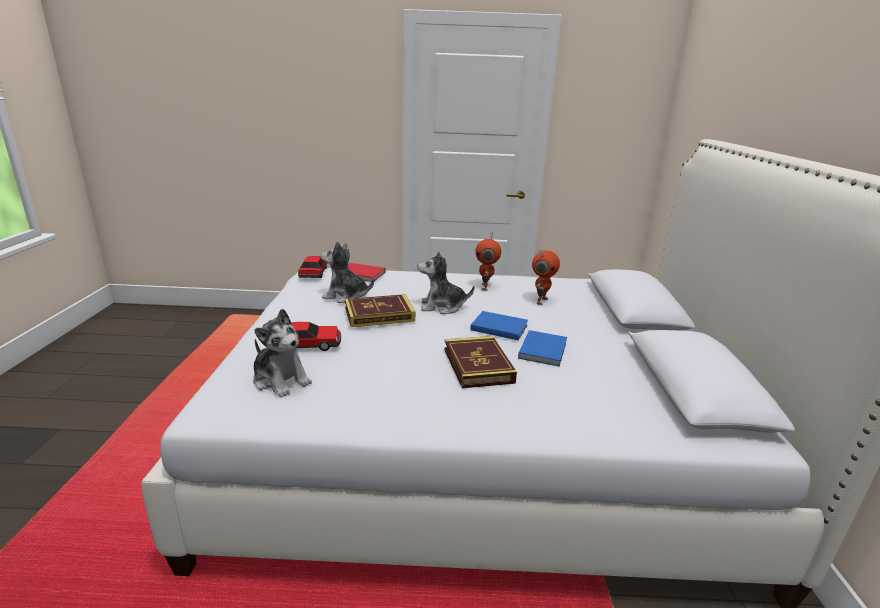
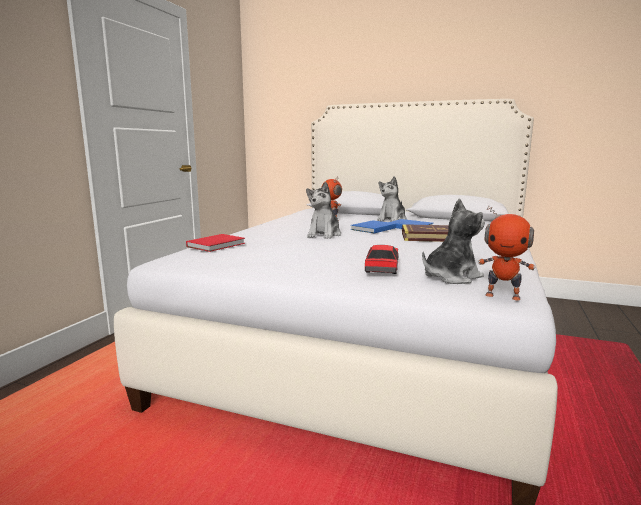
camera: 70 degrees left, 10 degrees down
(314, 272) = (176, 259): toy car -> none
(346, 296) = (274, 252): plush toy -> plush toy (392, 220)
(379, 314) = (331, 246): book -> none
(485, 287) = (291, 225): toy robot -> toy robot (503, 296)

